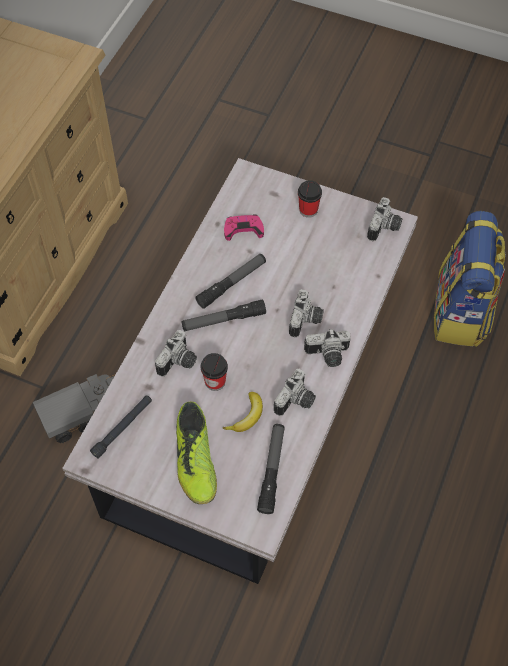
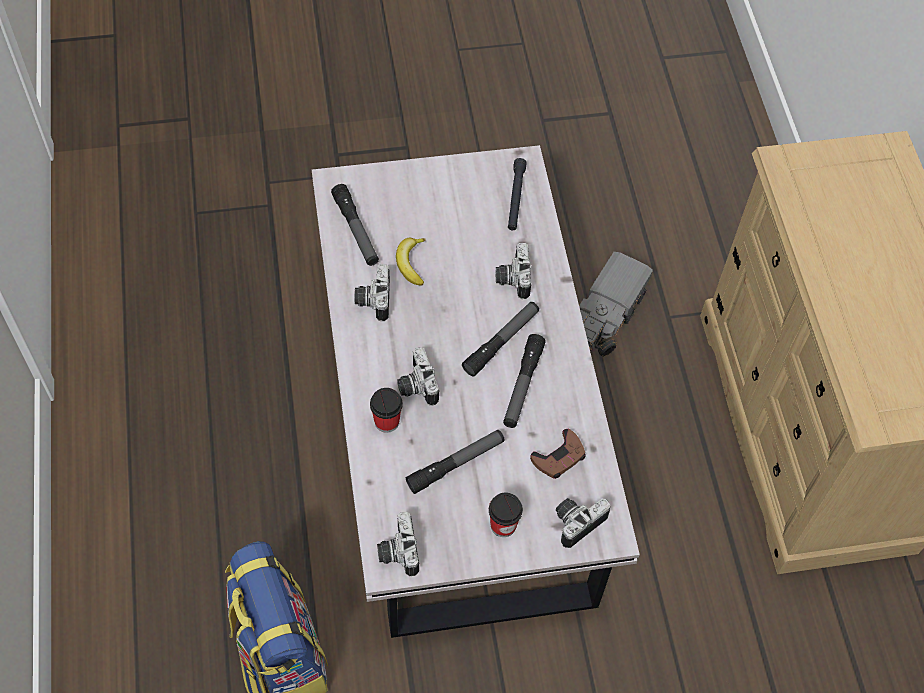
camera: 145 degrees right, 0 degrees up
(195, 460) = (431, 205): shoe -> none
(215, 381) = (464, 278): cup -> cup (386, 421)
(243, 229) = (559, 457): pink game controller -> brown game controller
(313, 258) = (456, 464): none -> flashlight
(328, 356) = (370, 360): camera -> camera (576, 521)

